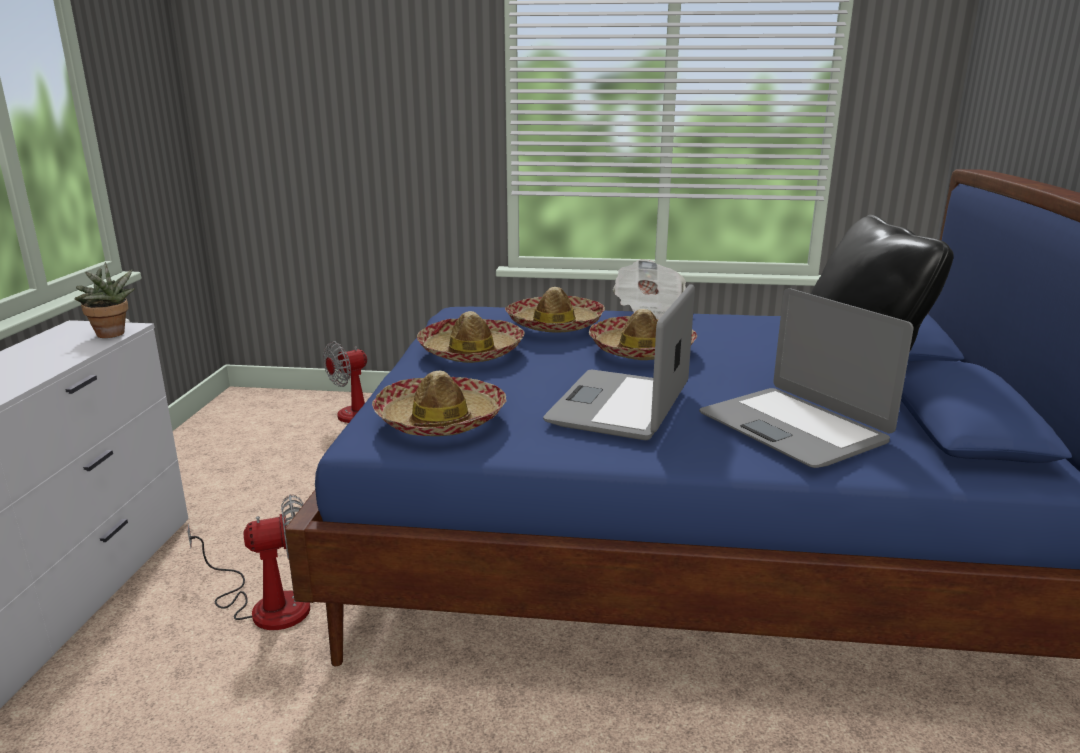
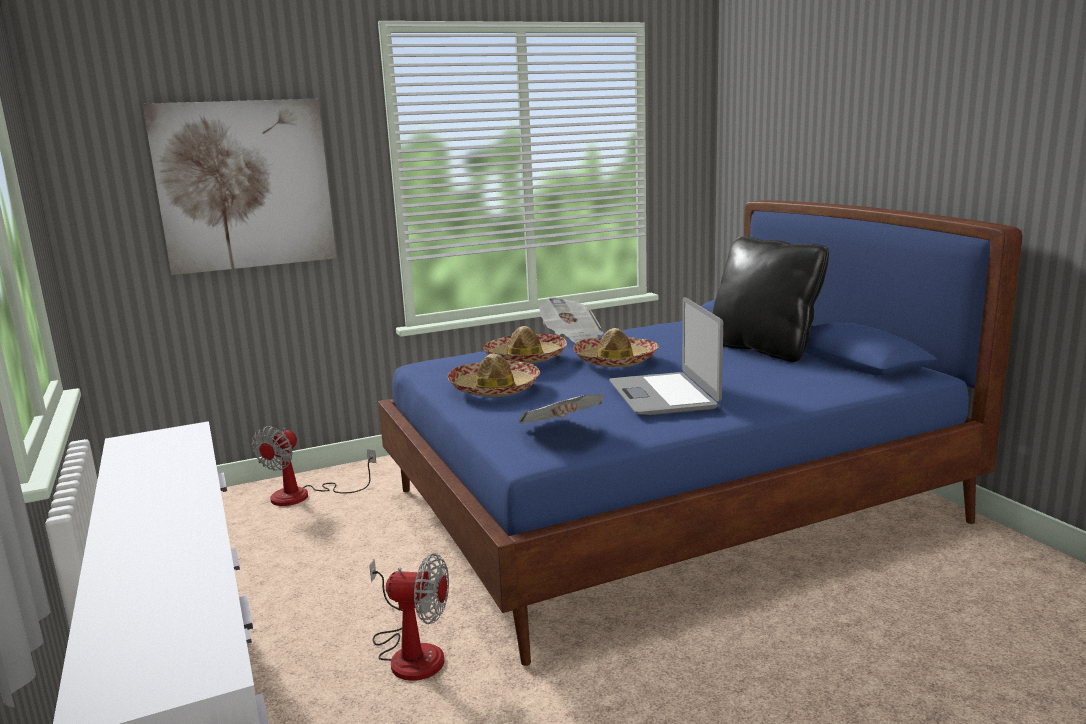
camera: 30 degrees left, 5 degrees down
(112, 335) = (191, 437): potted plant -> none
(266, 604) = (410, 652): fan -> fan turned 60 degrees clockwise
(354, 96) = (245, 185): none -> picture
(440, 420) = (561, 432): hat -> newspaper
(793, 428) = (780, 382): laptop -> none

